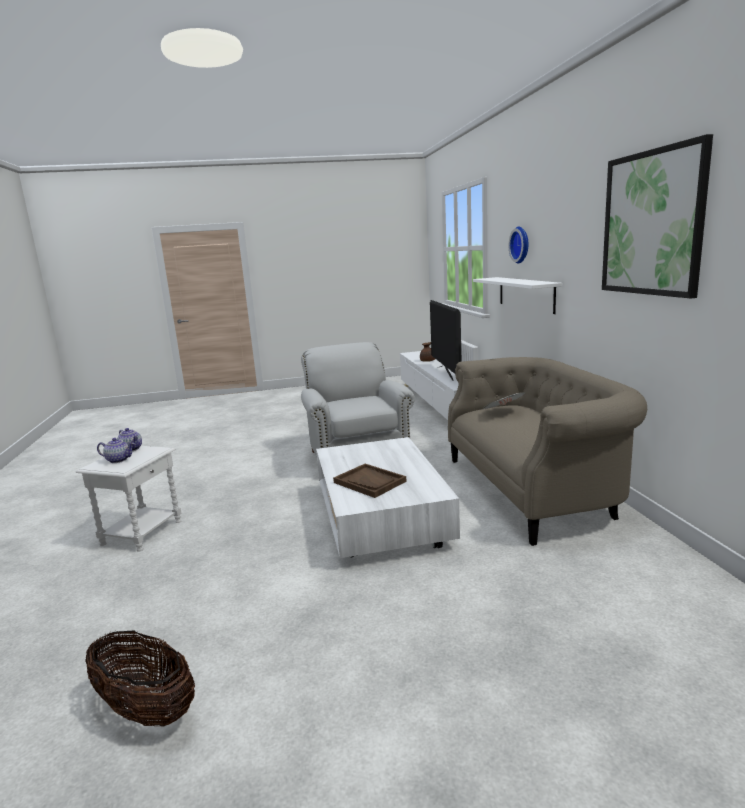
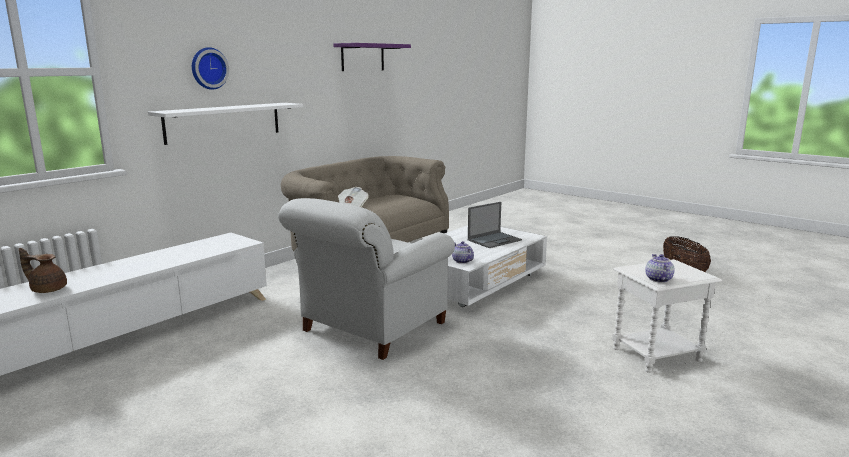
camera: 130 degrees left, 0 degrees up
(119, 460) = (675, 272): teapot -> teapot (461, 261)
(370, 482) = (494, 240): brown tray -> laptop
(446, 373) = (167, 260): television -> none
(652, 223) = (362, 57): picture -> purple shelf

